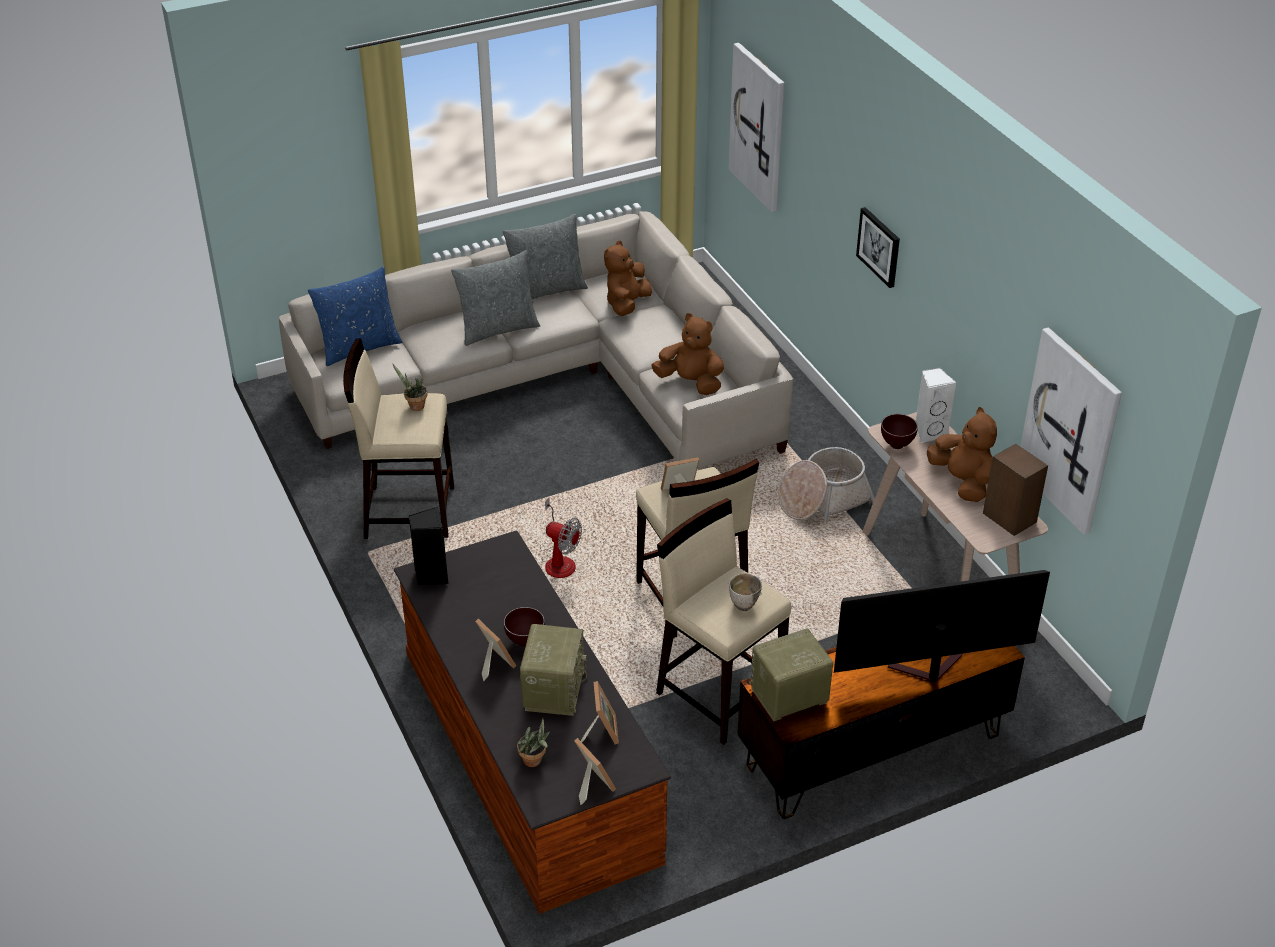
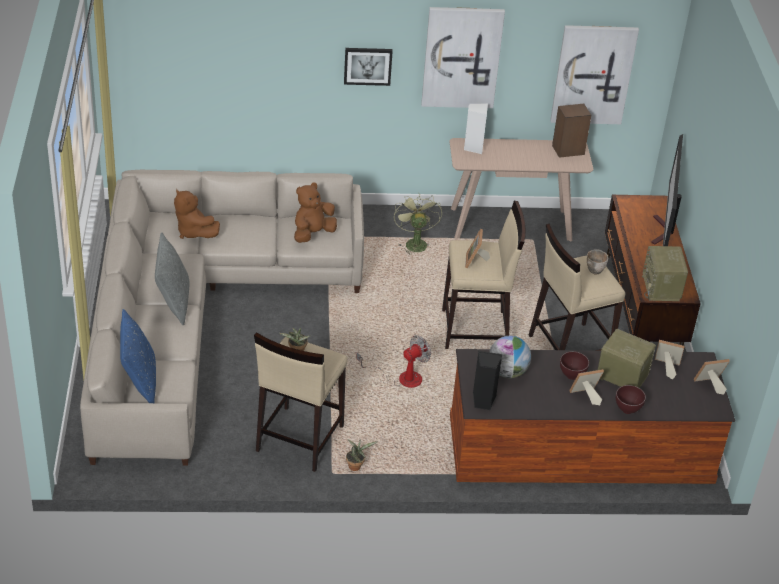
camera: 70 degrees left, 0 degrees up
(498, 583) = (507, 372): none -> globe
(535, 761) = (681, 403): potted plant -> potted plant (356, 466)
(546, 290) = (142, 264): grey pillow -> none
(758, 127) = (183, 56): picture -> picture (461, 57)
(823, 500) = (414, 242): basket -> green fan
(897, 446) = (479, 163): brown bowl -> brown bowl (628, 410)
(962, 482) = (527, 153): brown plush toy -> none

